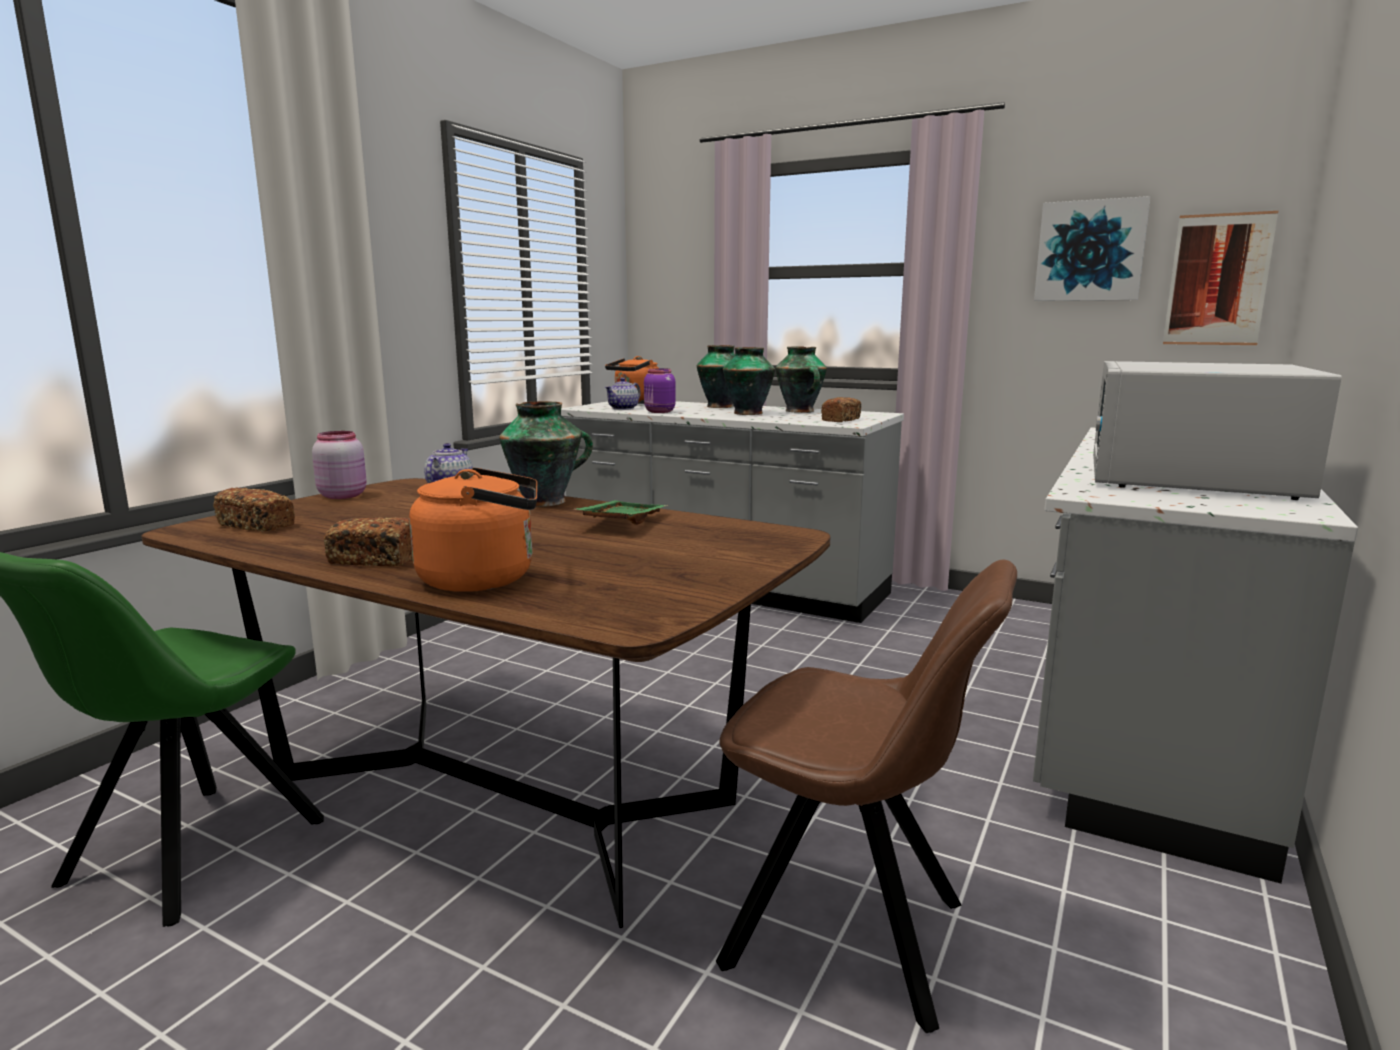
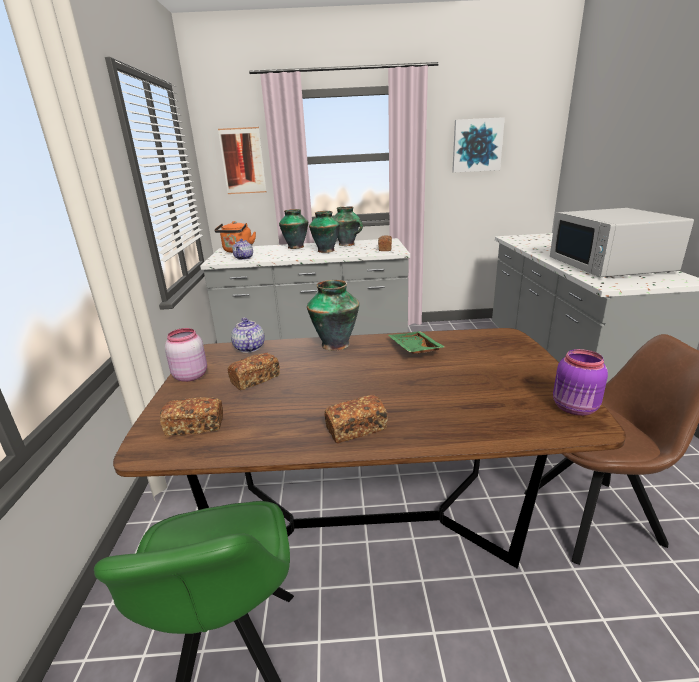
camera: 30 degrees left, 10 degrees up
(389, 509) = (255, 379): none -> bread
(484, 579) = (452, 420): orange kettle -> none
(659, 412) = (273, 257): purple jar -> purple jar (575, 408)
(1218, 280) = (531, 159): picture -> picture (243, 161)

